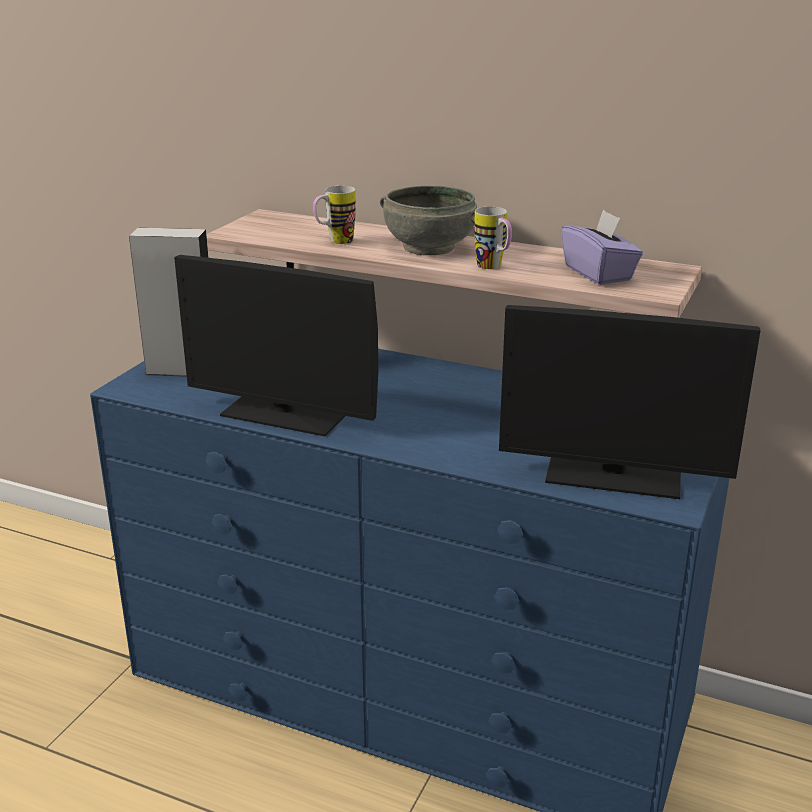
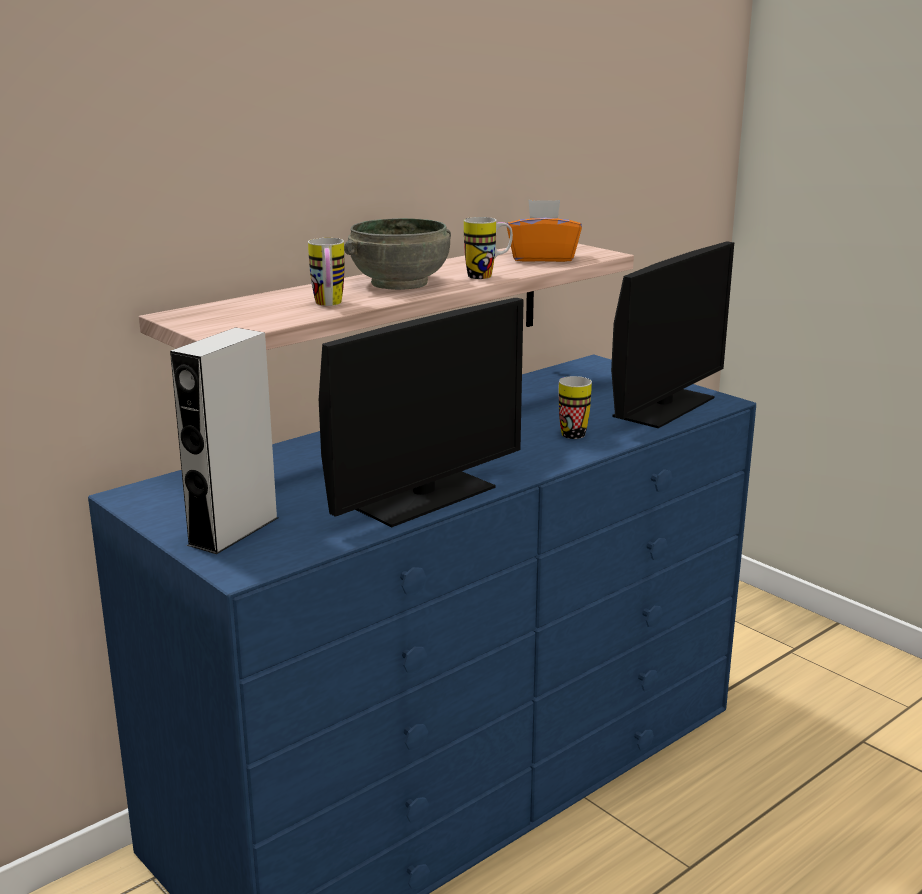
camera: 65 degrees left, 5 degrees down
(486, 442) = (569, 432): none -> mug
(599, 274) = (542, 258): purple tissue box -> orange tissue box

